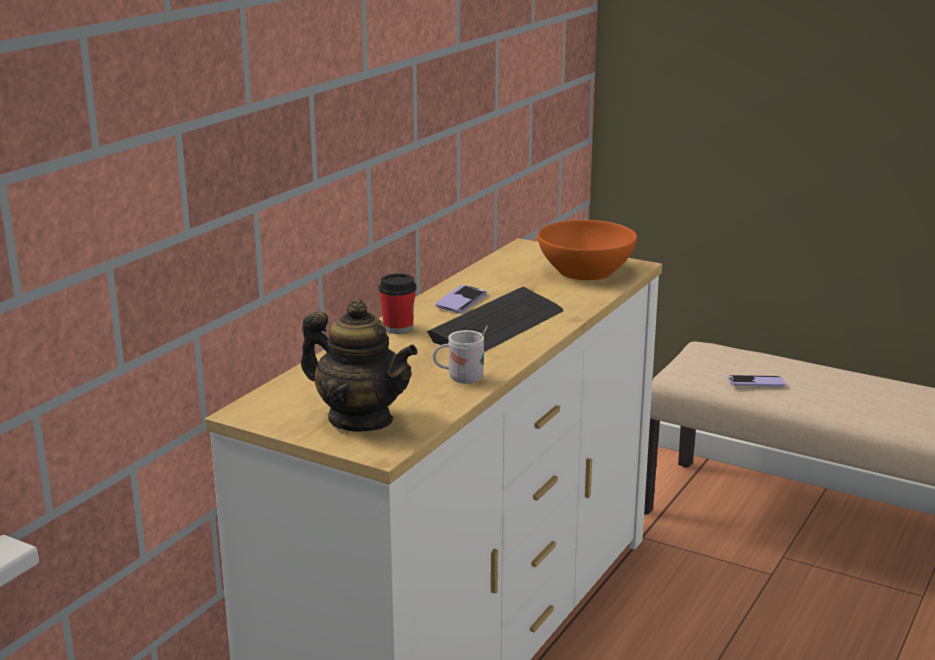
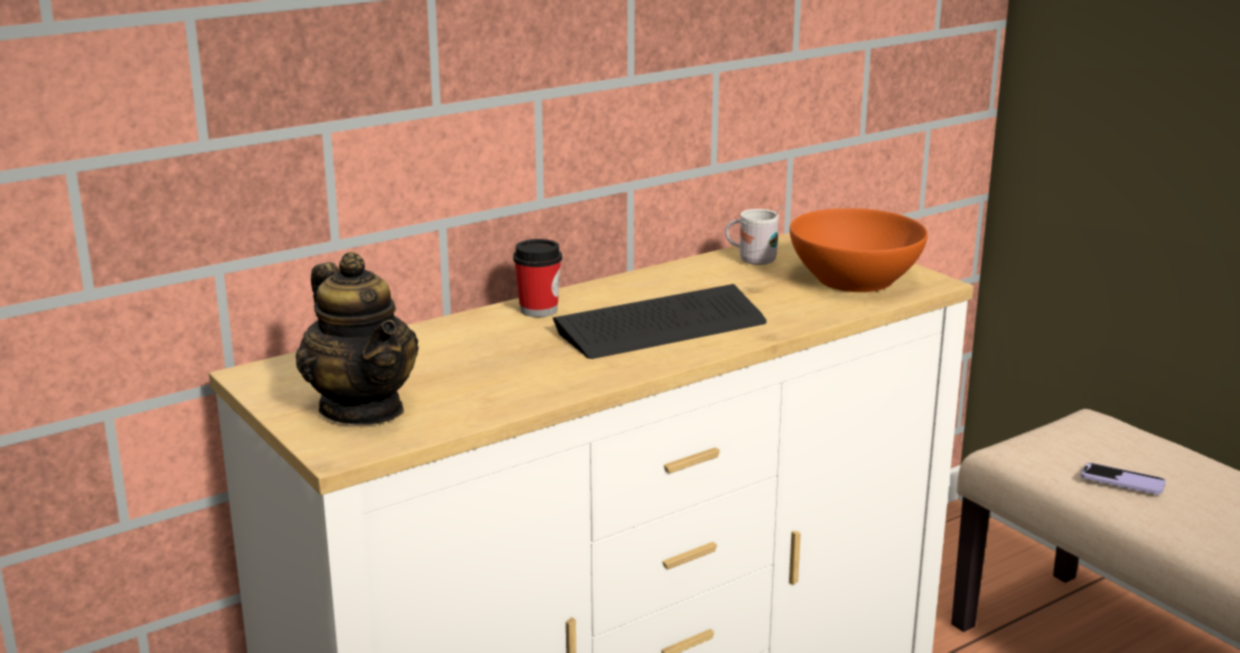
camera: 25 degrees right, 0 degrees up
(460, 379) = (535, 384): white mug -> white mug (751, 260)
(461, 301) = (652, 291): phone -> none

